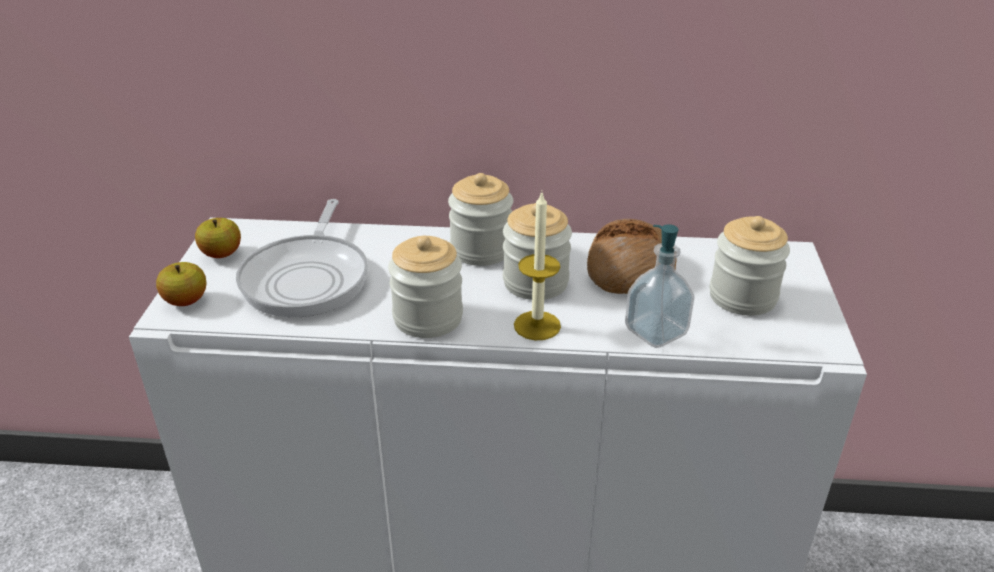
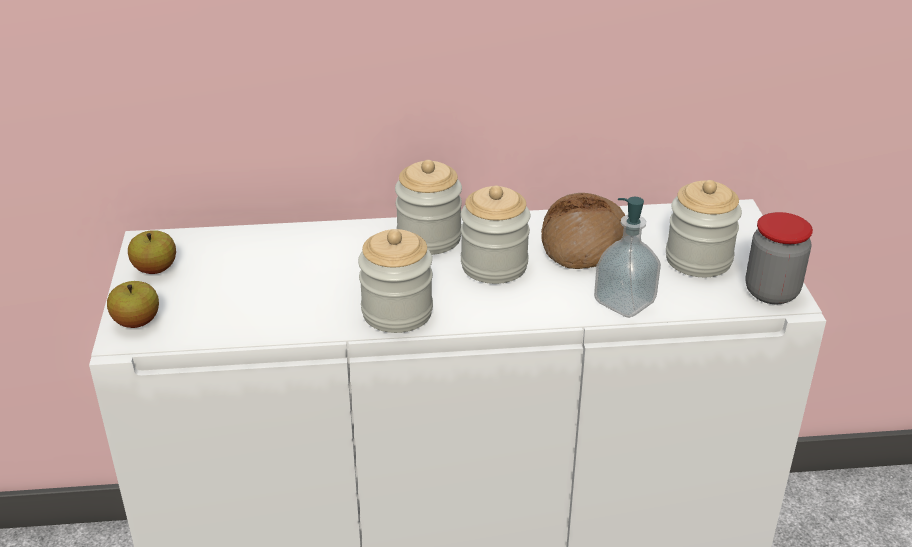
camera: 10 degrees left, 0 degrees up
(308, 278) = (258, 285): frying pan -> none
(537, 325) = (508, 308): candle -> none
(812, 338) = (771, 292): none -> jar

